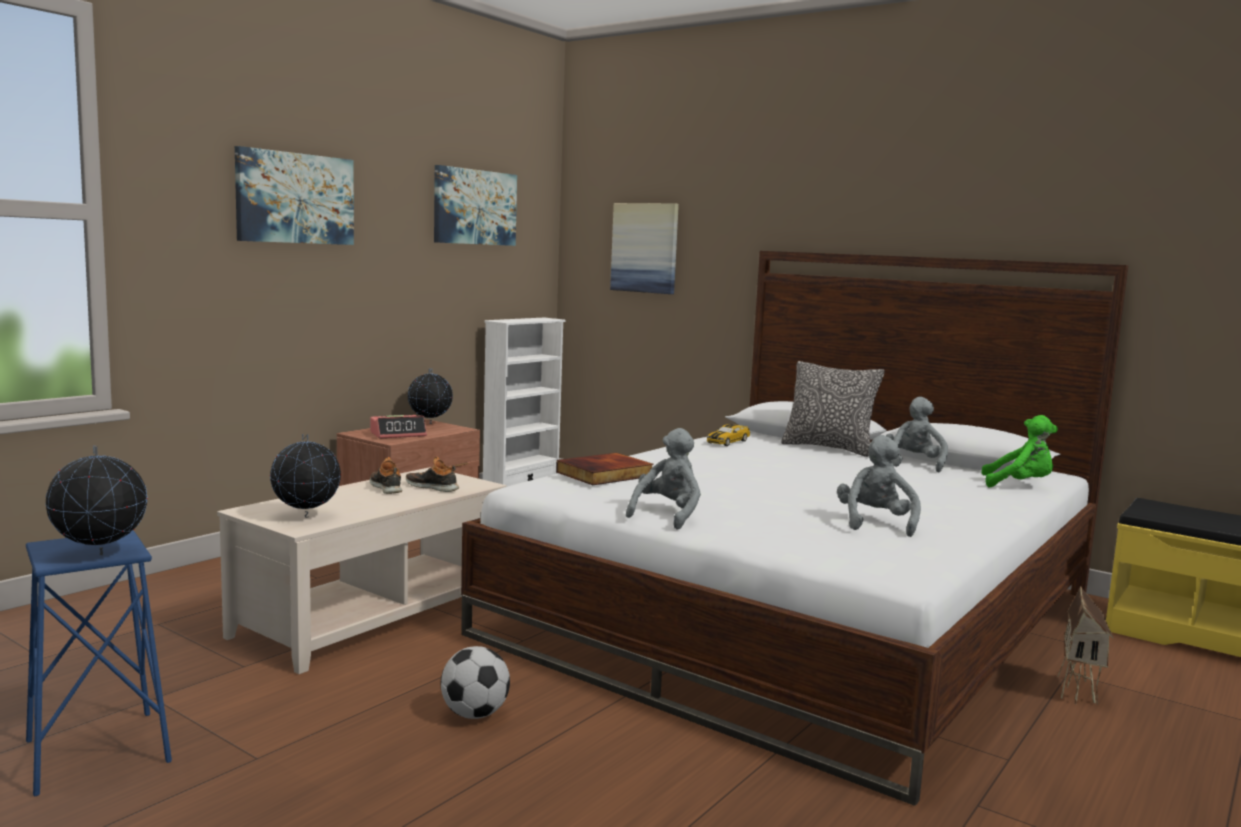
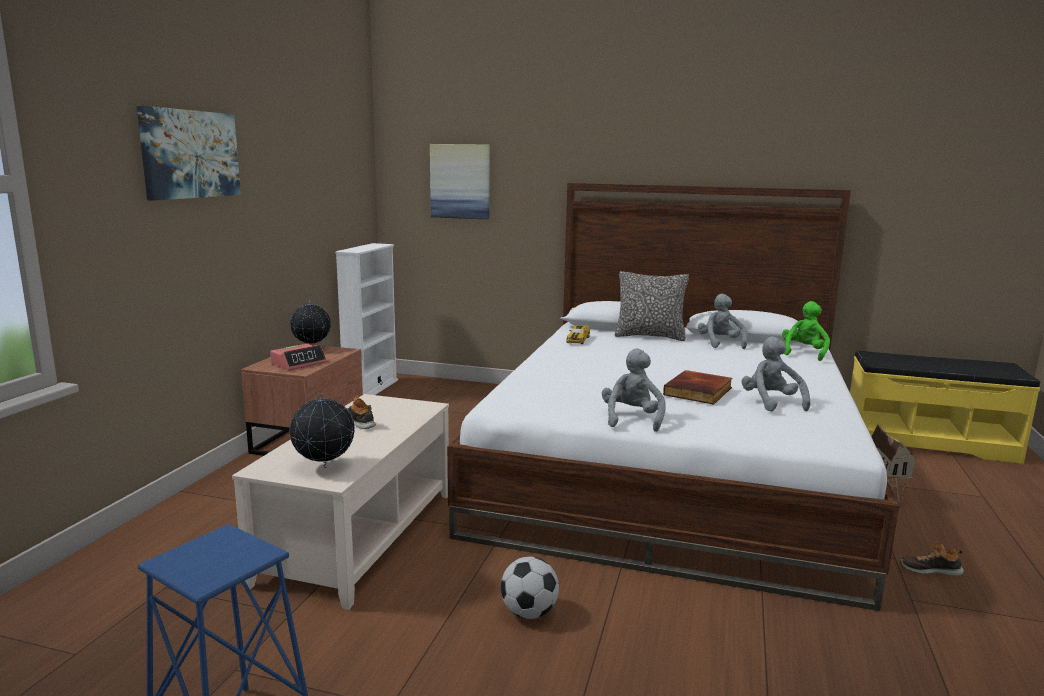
camera: 20 degrees left, 5 degrees up
(100, 555) = (240, 564): globe -> none
(433, 487) = (393, 415): shoe -> shoe (929, 569)
(474, 207) = (320, 151): picture -> none
(605, 474) = (543, 386): book -> book (699, 391)
(1019, 485) = (804, 353): green plush toy -> green plush toy turned 60 degrees counterclockwise

